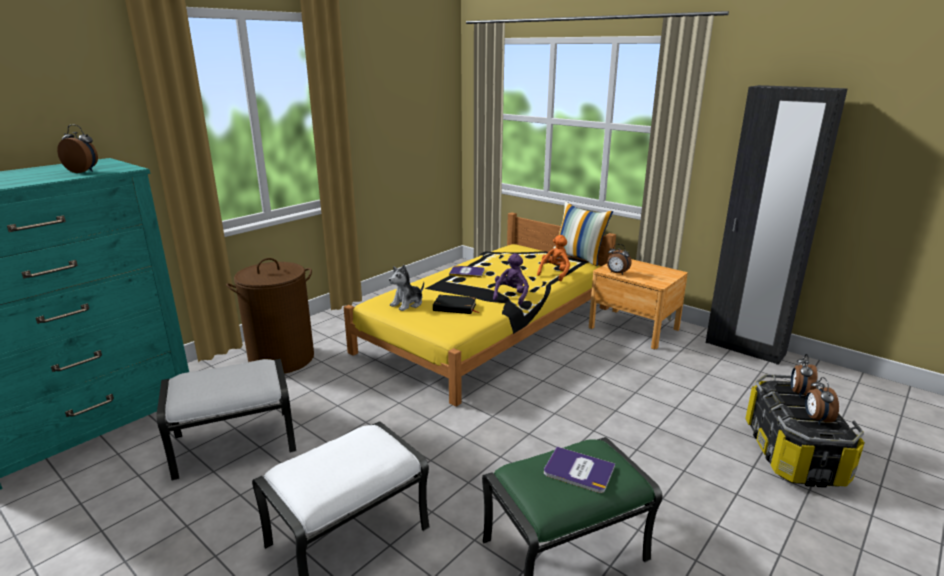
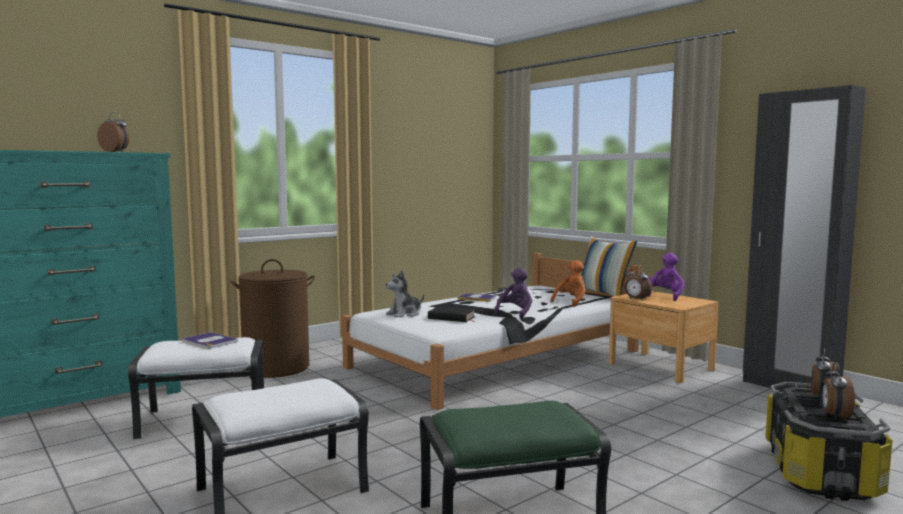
camera: 10 degrees right, 15 degrees down
(488, 329) = (497, 359): yellow bed -> white bed
(578, 470) = (519, 414): book -> book (209, 341)
(640, 266) = (665, 296): none -> purple plush toy

